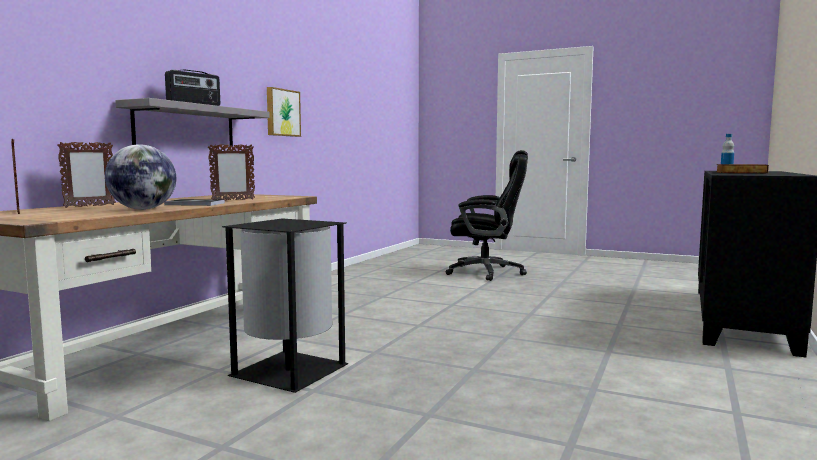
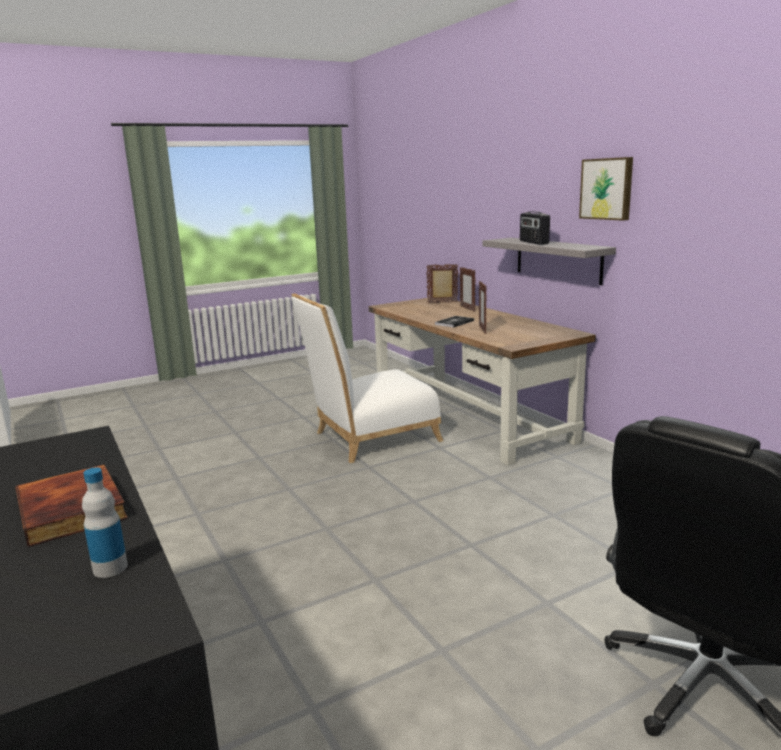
camera: 125 degrees right, 10 degrees up
(143, 209) = (425, 315): globe -> none
(282, 112) = (685, 247): picture -> picture (607, 189)
(290, 371) = (370, 438): black trash can -> white chair

